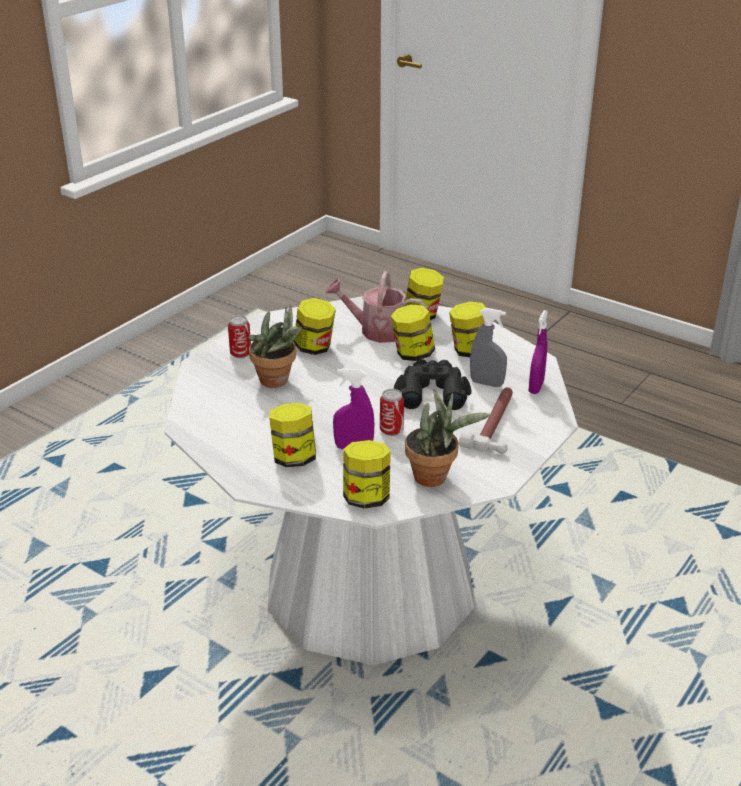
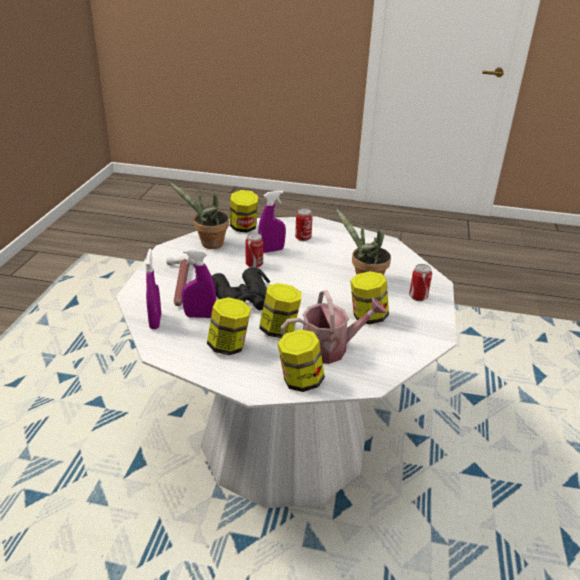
camera: 155 degrees right, 0 degrees up
(294, 458) = (303, 238): jar -> can
(486, 383) = (200, 316): grey spray bottle -> purple spray bottle

